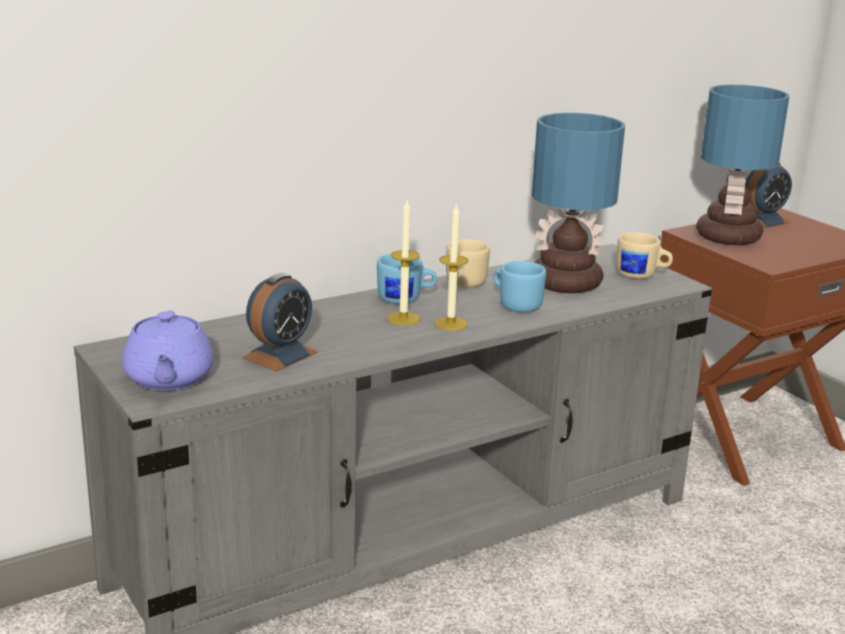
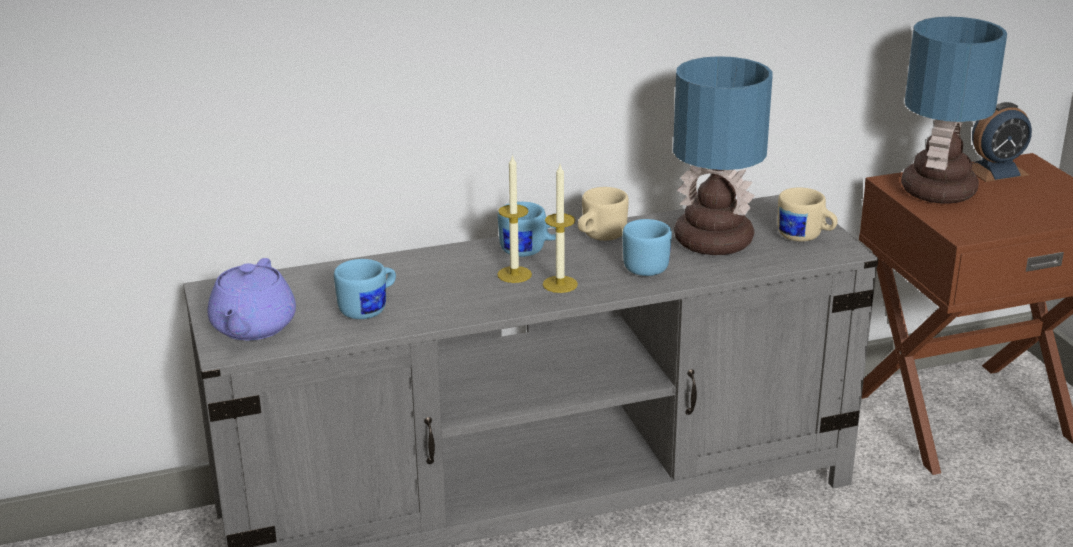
camera: 15 degrees right, 5 degrees up
(280, 355) = (369, 309): alarm clock -> blue mug

